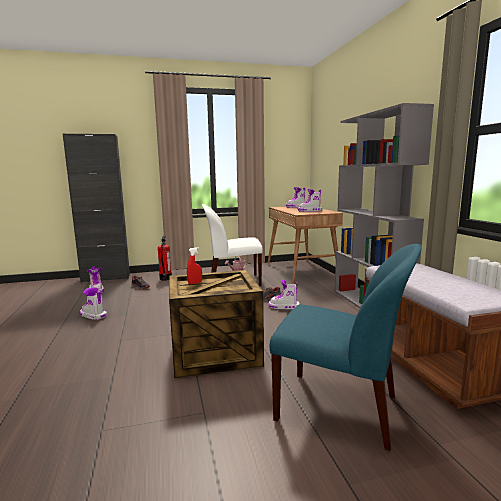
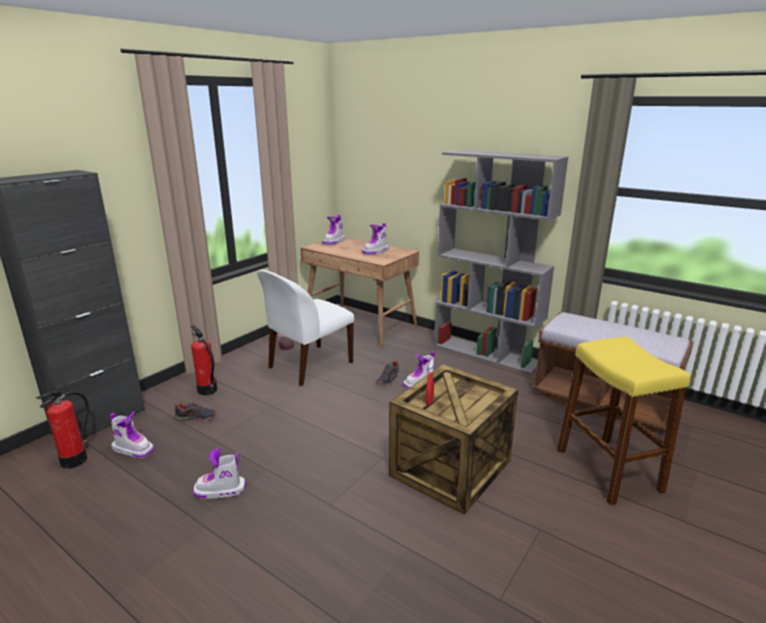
camera: 40 degrees left, 10 degrees up
(73, 287) = (74, 460): none -> fire extinguisher
(340, 408) = (608, 470): blue chair -> yellow stool

